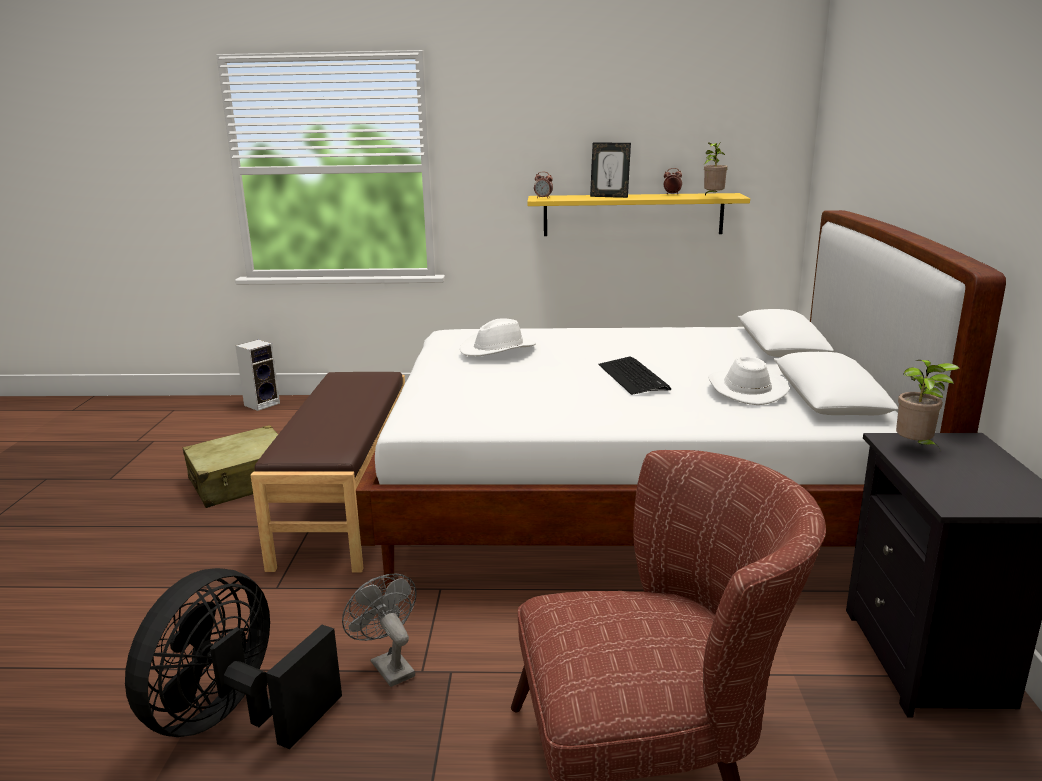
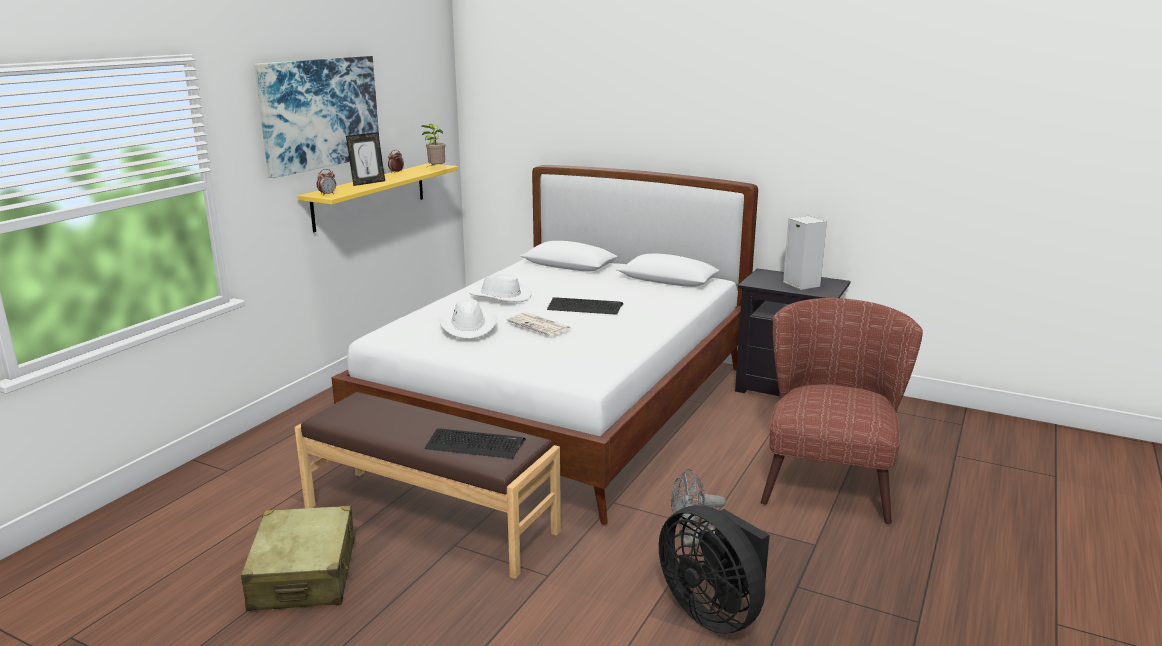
camera: 65 degrees left, 0 degrees up
(262, 404) = (80, 539): speaker -> speaker (800, 284)
(316, 435) = (475, 445): none -> keyboard
(544, 371) = (540, 325): none -> newspaper
(571, 116) = (320, 113): none -> picture
(745, 390) = (640, 290): white hat -> white hat (500, 296)
(915, 447) = (764, 282): potted plant -> none

